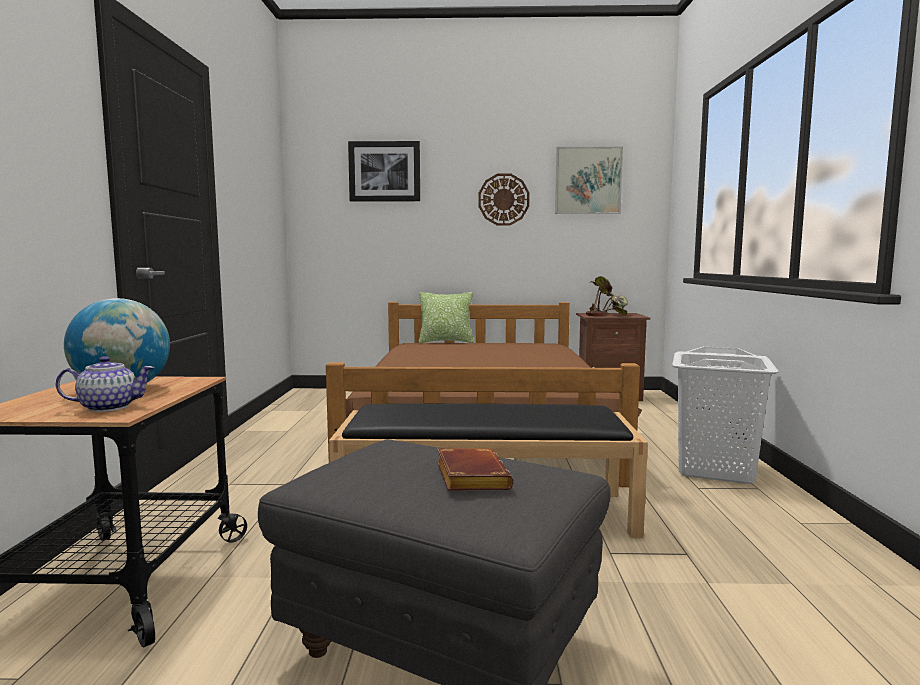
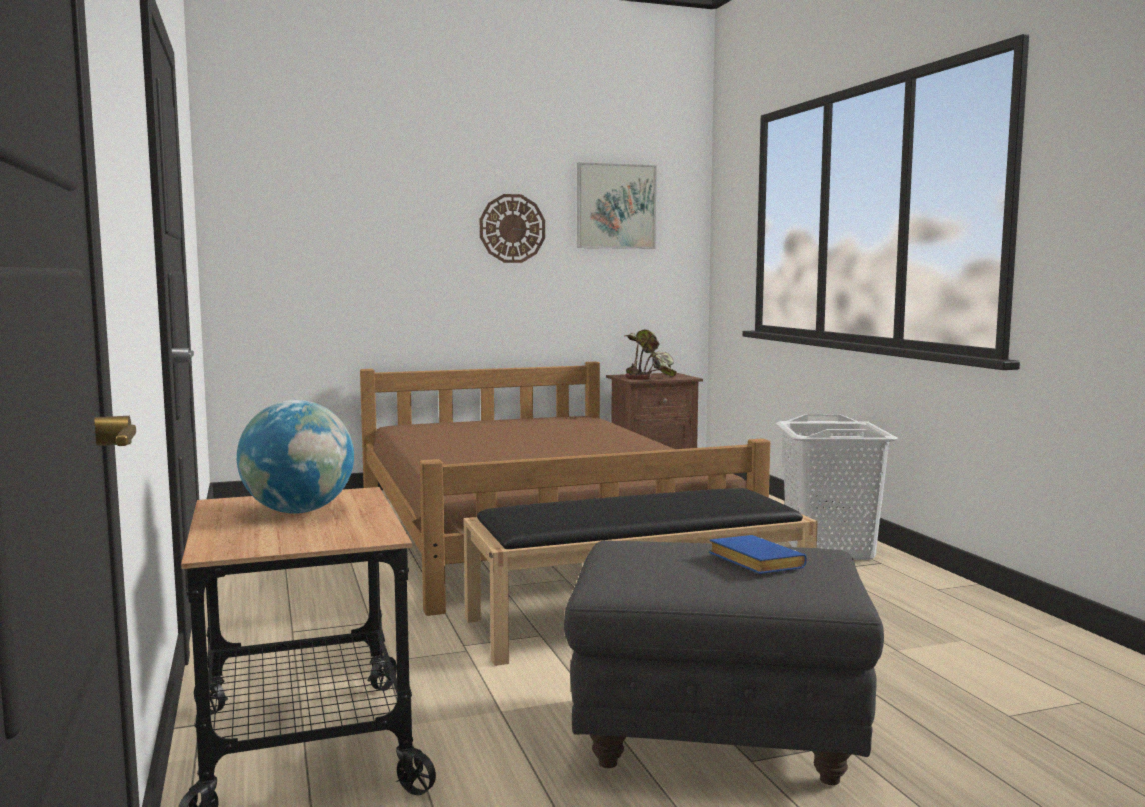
camera: 20 degrees left, 0 degrees up
(108, 407) = (342, 531): teapot -> none
(384, 171) = (349, 186): picture -> none
(446, 341) = (443, 421): pillow -> none
(469, 477) = (752, 562): brown book -> blue book

